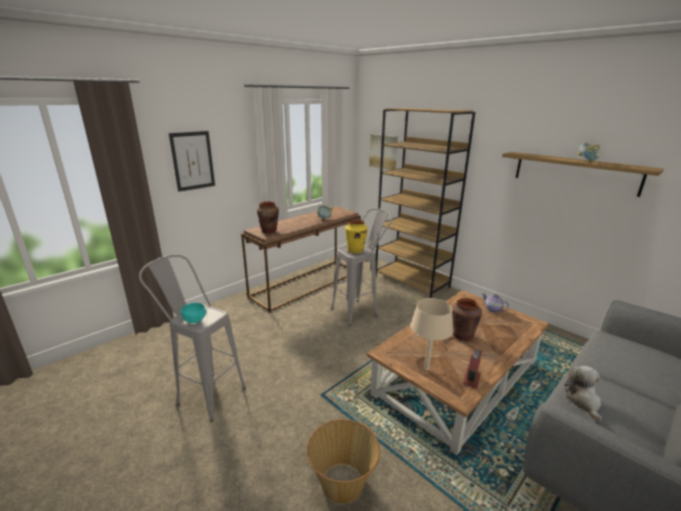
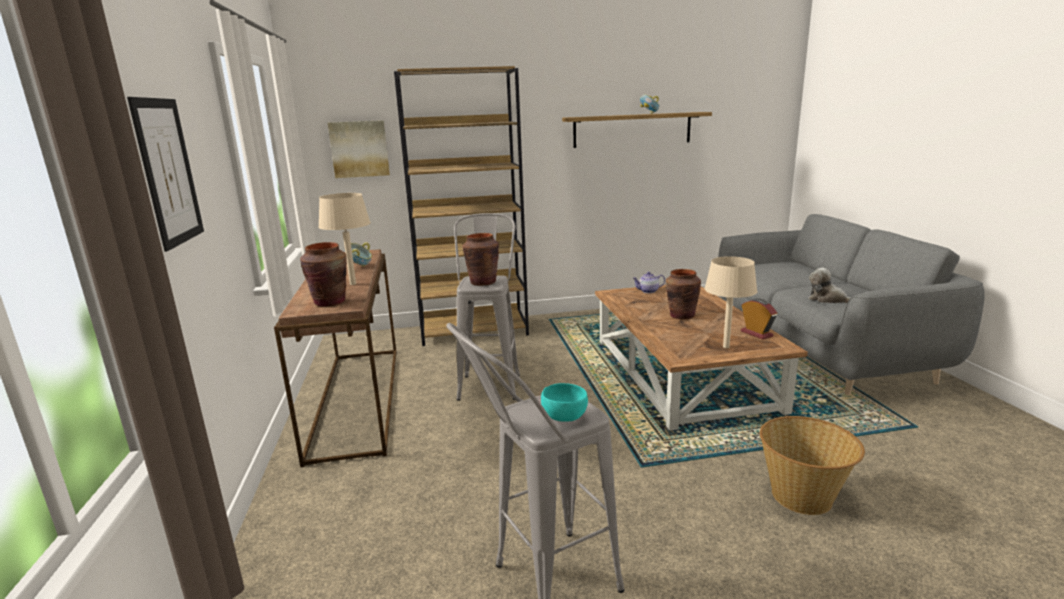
camera: 55 degrees left, 5 degrees down
(297, 226) = (353, 284): none -> beige table lamp
(355, 250) = (483, 282): yellow vase -> brown vase

